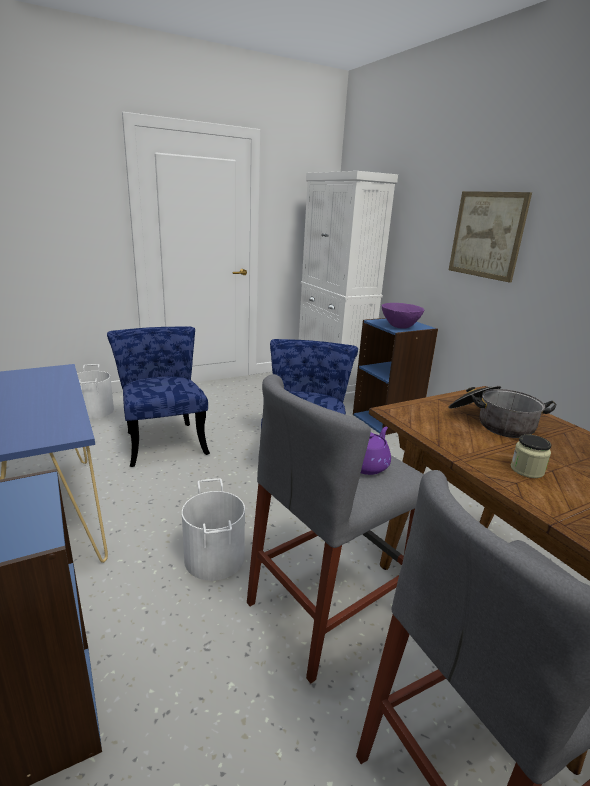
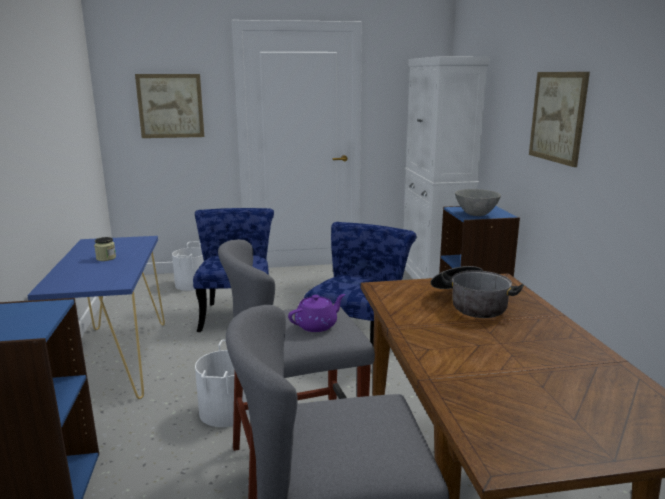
camera: 20 degrees right, 5 degrees down
(52, 209) = (170, 106): none -> picture
(400, 327) = (475, 215): purple bowl -> grey bowl
(527, 470) = (452, 341): jar -> jar (106, 258)

